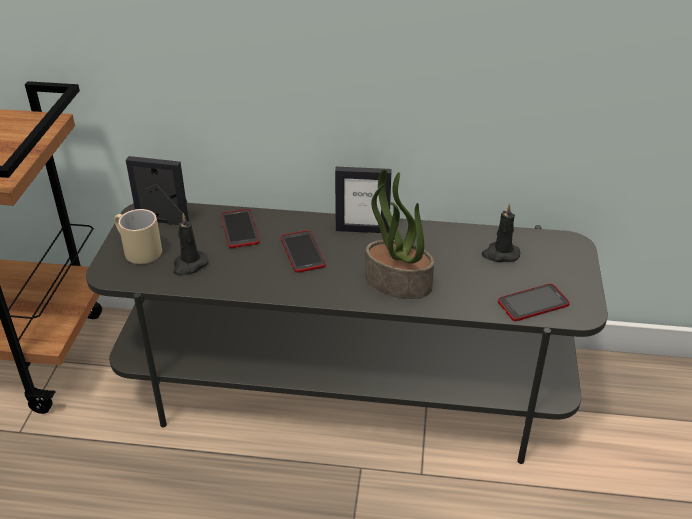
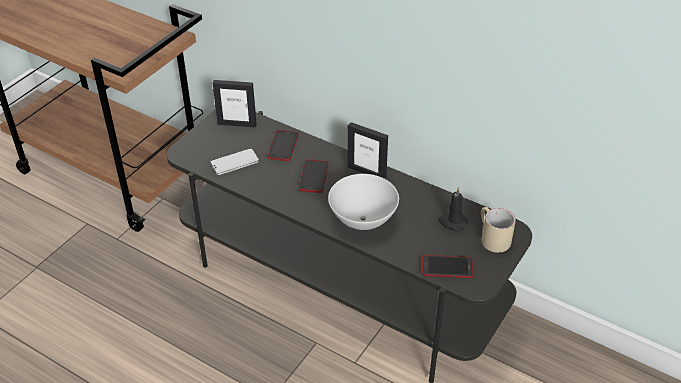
camera: 25 degrees right, 5 degrees up
(137, 251) = (208, 142): beige mug -> beige mug (491, 238)
(162, 221) = (237, 124): picture frame -> picture frame turned 150 degrees clockwise
(189, 265) = (234, 163): black candle -> phone
(396, 283) = (362, 220): potted plant -> white bowl

